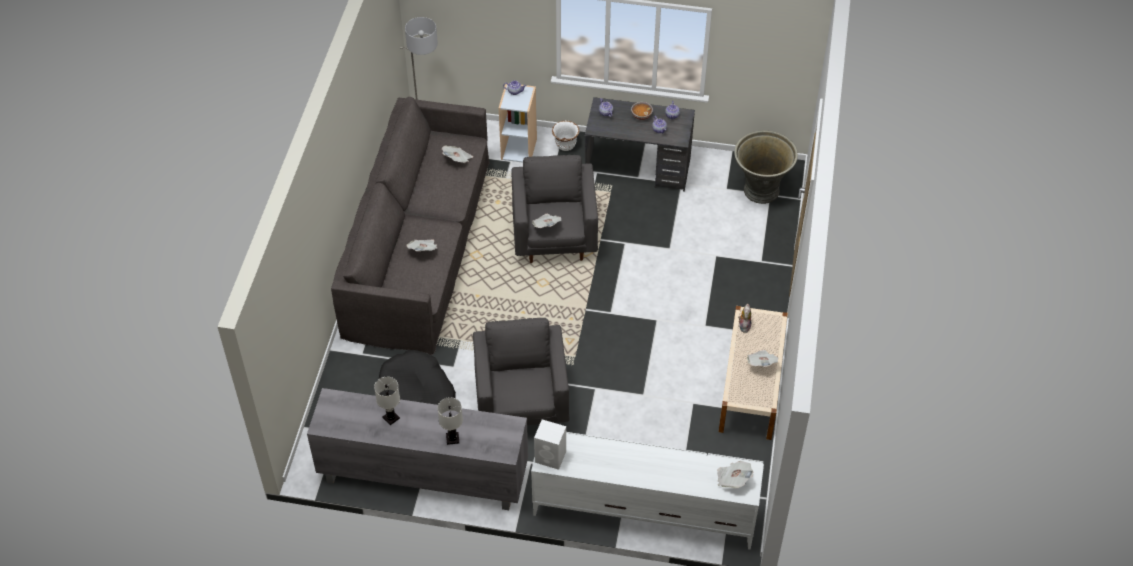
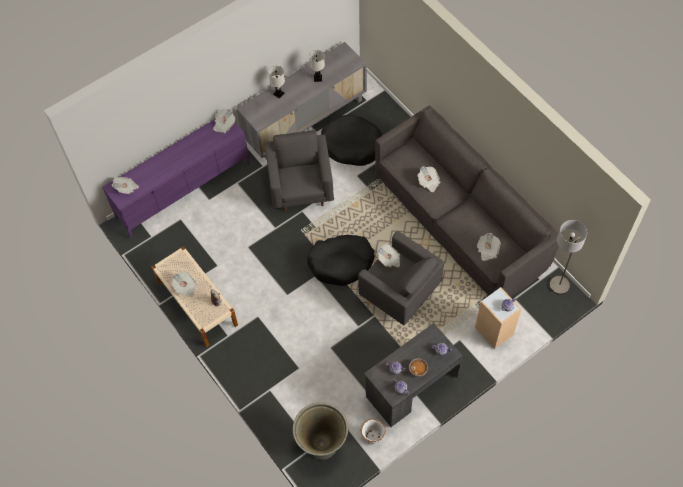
camera: 135 degrees right, 10 degrees up
(522, 403) = (301, 188): grey armchair -> grey armchair turned 135 degrees counterclockwise
(551, 457) = (224, 125): white speaker -> newspaper
(565, 146) = (472, 361): white planter -> white planter (372, 436)
(573, 303) = (341, 263): none -> black dog bed
(643, 513) = (184, 190): white cabinet -> purple cabinet

